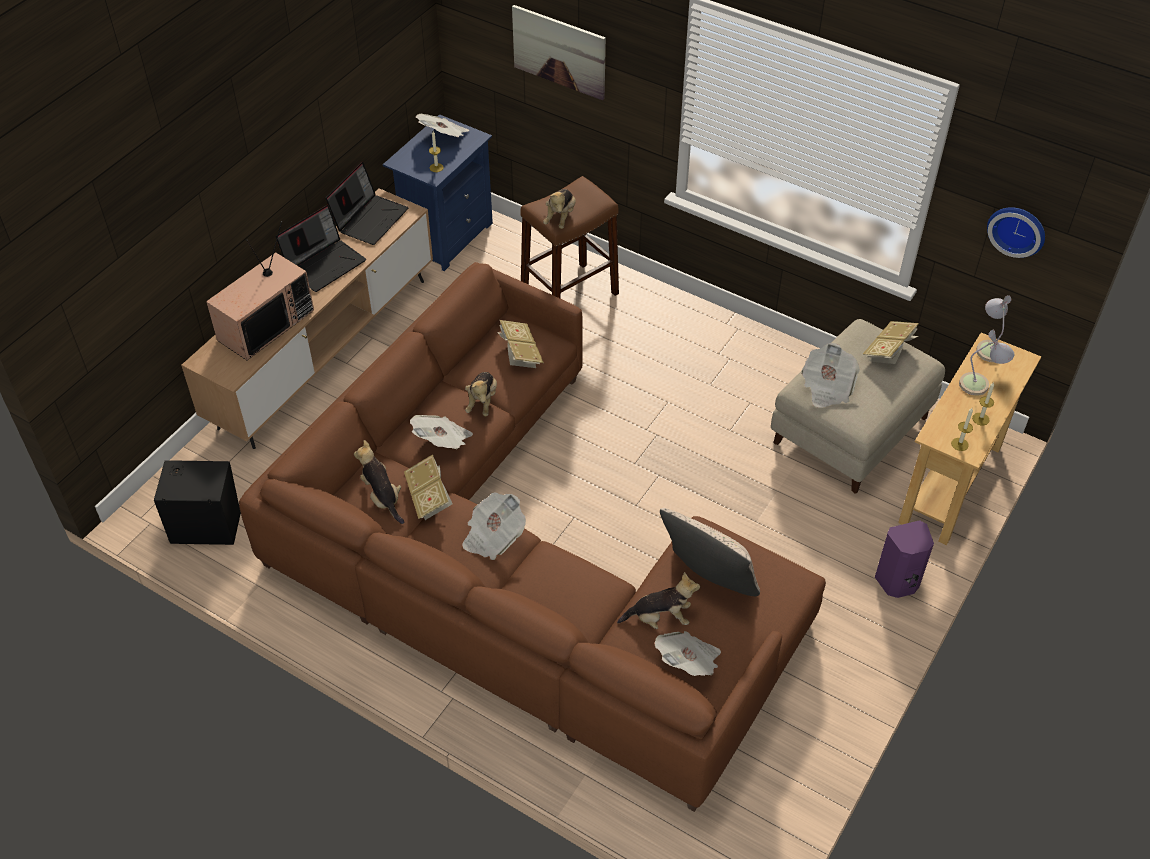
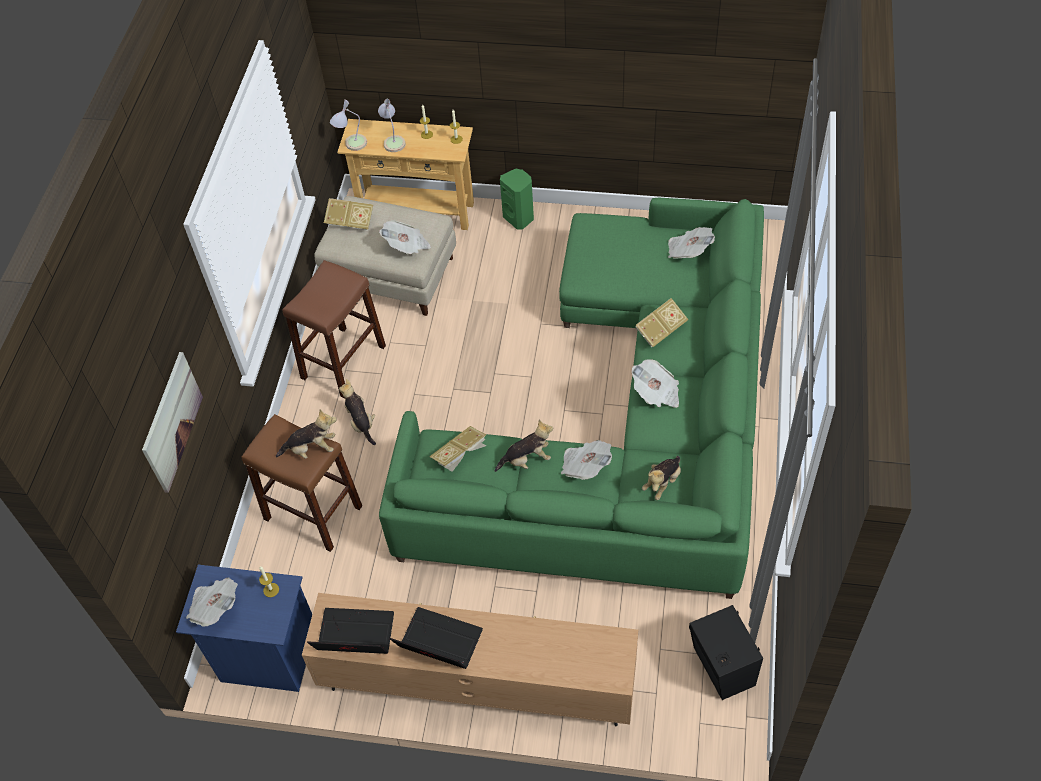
camera: 110 degrees left, 5 degrees up
(265, 323) = (543, 651): television -> none
(429, 497) = (645, 449): book -> book (660, 330)
(518, 564) = (626, 427): brown sofa -> green sofa
(660, 618) = (662, 279): plush toy -> plush toy (361, 422)
(708, 579) = (616, 264): beige pillow -> none
(742, 359) = (343, 362): none -> brown stool
(898, 582) = (519, 218): purple speaker -> green speaker
(1017, 229) = (303, 78): wall clock -> none

